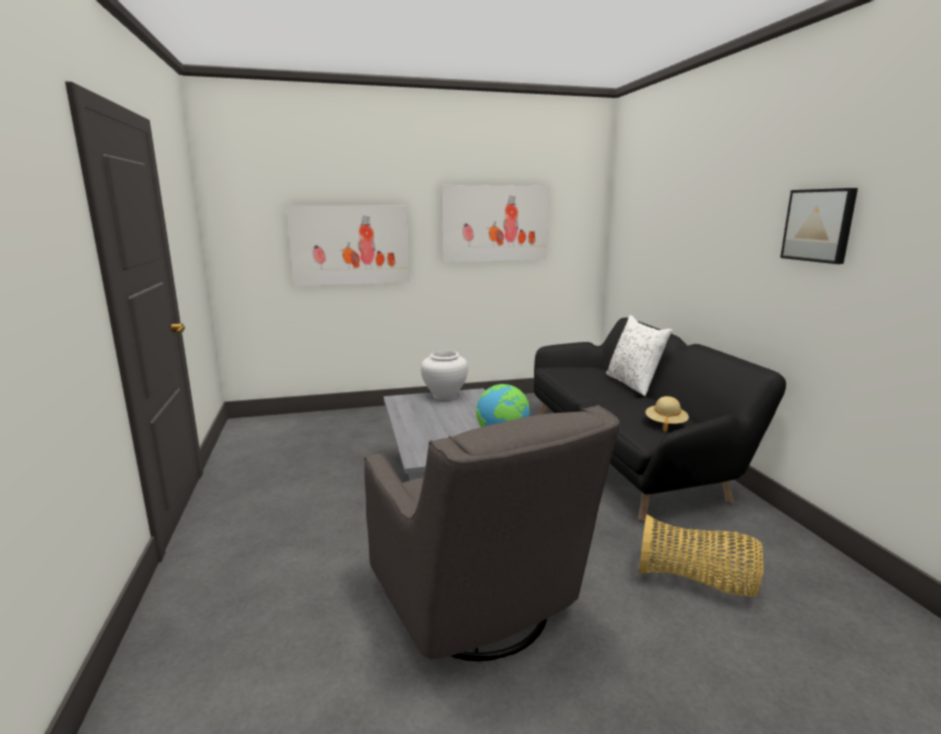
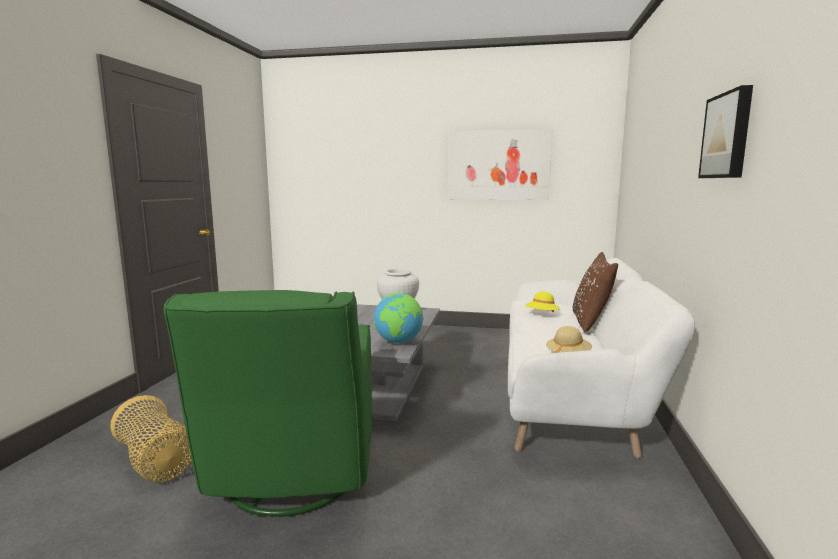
camera: 25 degrees right, 5 degrees down
(350, 245) = (371, 183): picture -> none
(480, 611) = (292, 479): grey armchair -> green armchair
(587, 382) = (542, 315): none -> yellow hat
(627, 454) = (571, 393): black sofa -> white sofa
(633, 384) = (590, 322): white pillow -> brown pillow
(697, 581) = (511, 514): basket -> basket (156, 463)

